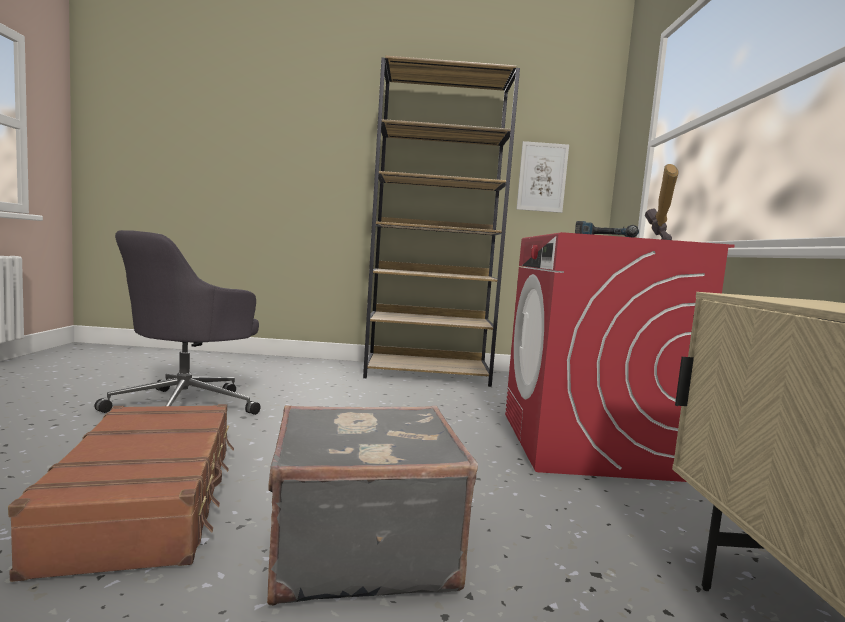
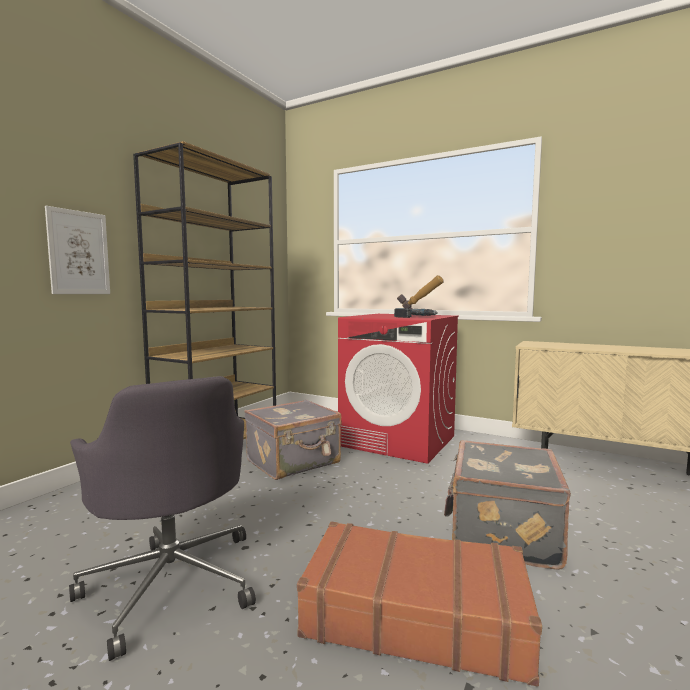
camera: 60 degrees left, 0 degrees up
(429, 405) = (294, 462): none -> grey suitcase
(542, 177) = (253, 257): picture -> picture (79, 253)

